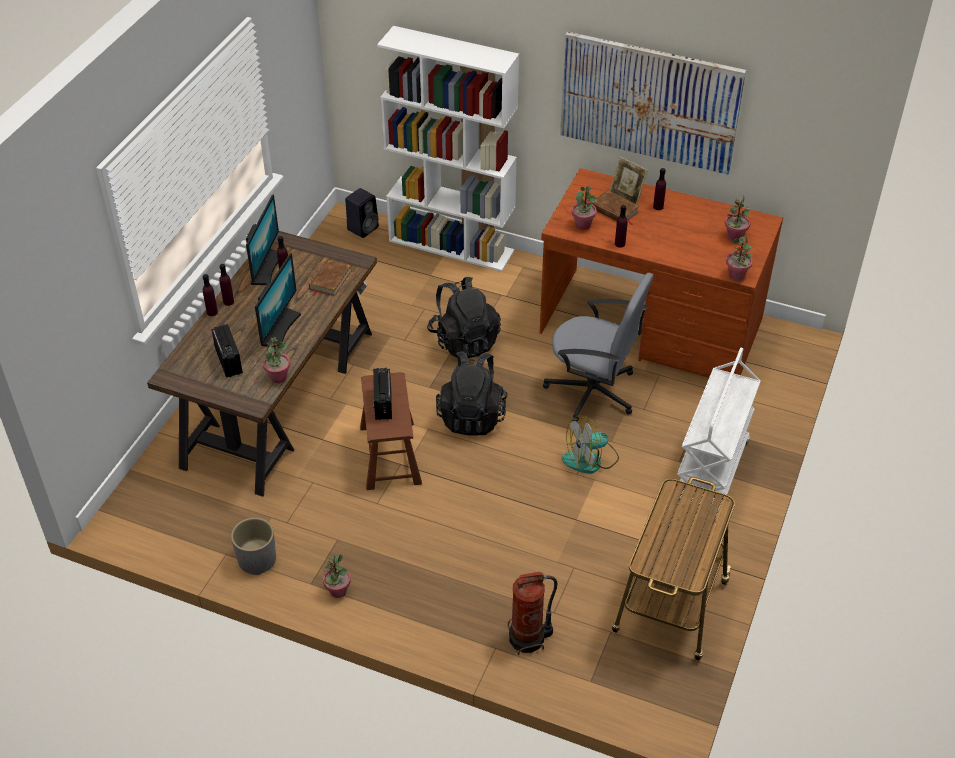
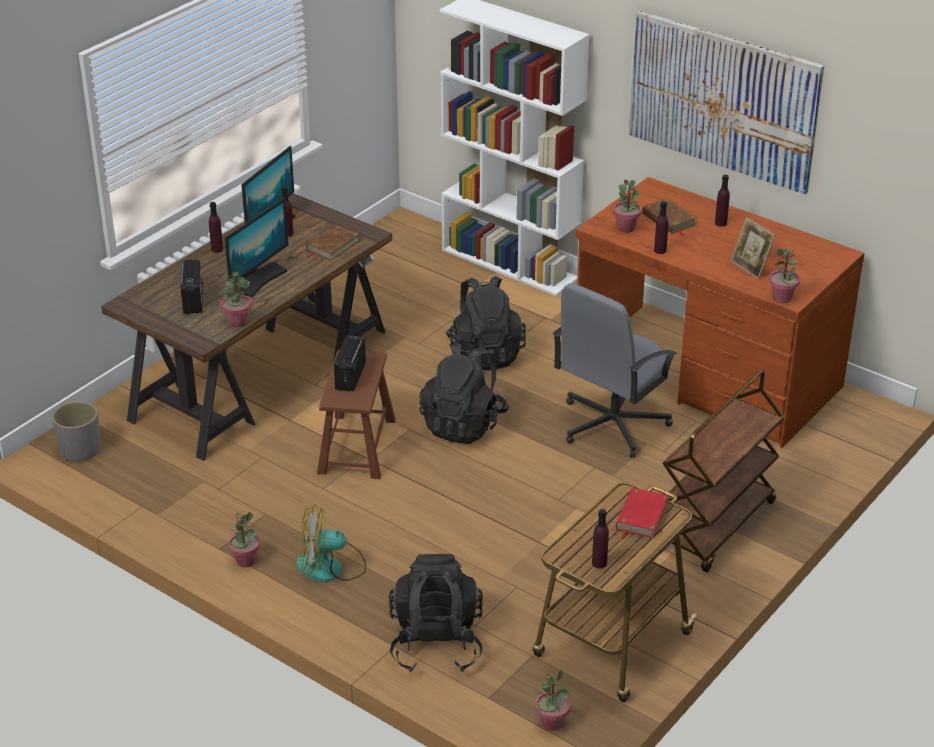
camera: 15 degrees right, 10 degrees down
(212, 312) = (196, 256): purple bottle -> purple bottle (599, 563)
(257, 559) = (172, 517): grey planter -> grey planter (80, 450)
(363, 228) = (419, 234): black speaker -> none
(528, 638) = (436, 644): fire extinguisher -> black backpack
(590, 459) = (580, 488): fan -> fan (331, 567)
(593, 392) = (611, 425): grey office chair -> grey office chair turned 90 degrees clockwise
(626, 196) = (688, 209): picture frame -> picture frame (750, 268)
(694, 510) = (641, 516): none -> red book
(711, 475) = (716, 527): white cart -> brown cart
(734, 237) = (797, 263): potted plant -> potted plant (551, 723)

